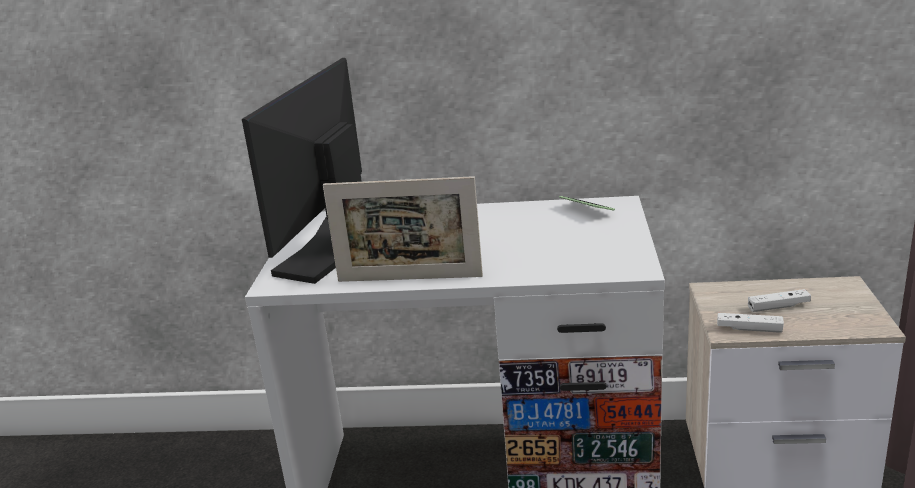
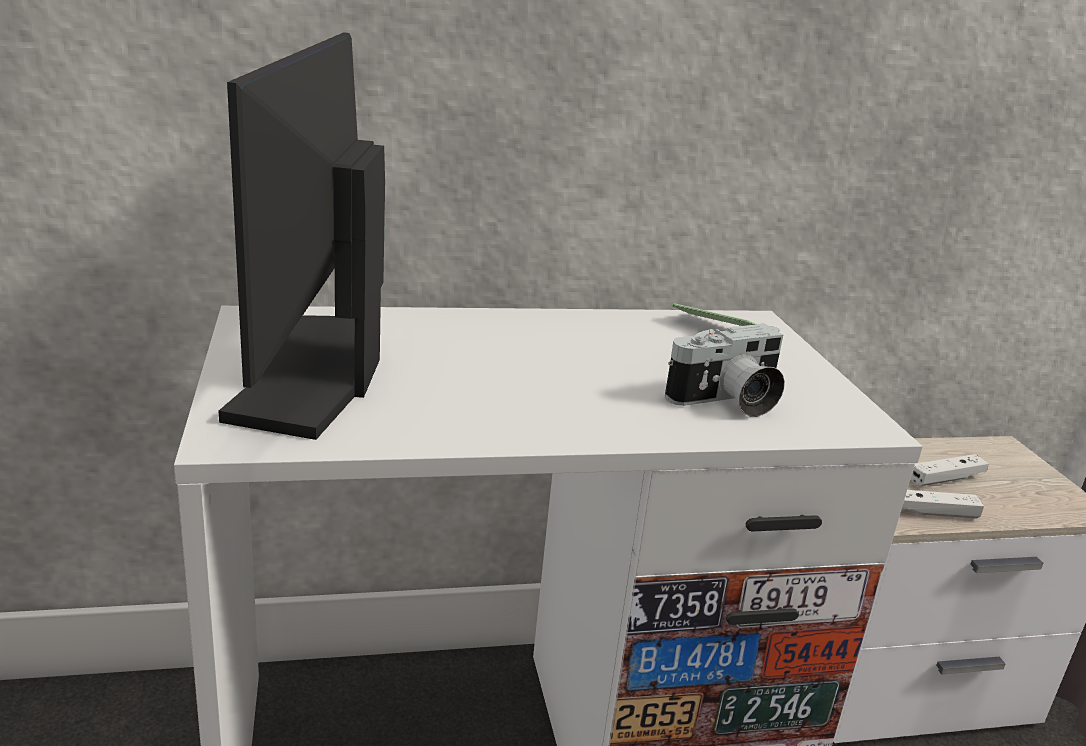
camera: 20 degrees left, 0 degrees up
(409, 278) = (497, 434): picture frame -> none
(557, 257) = (728, 402): none -> camera

